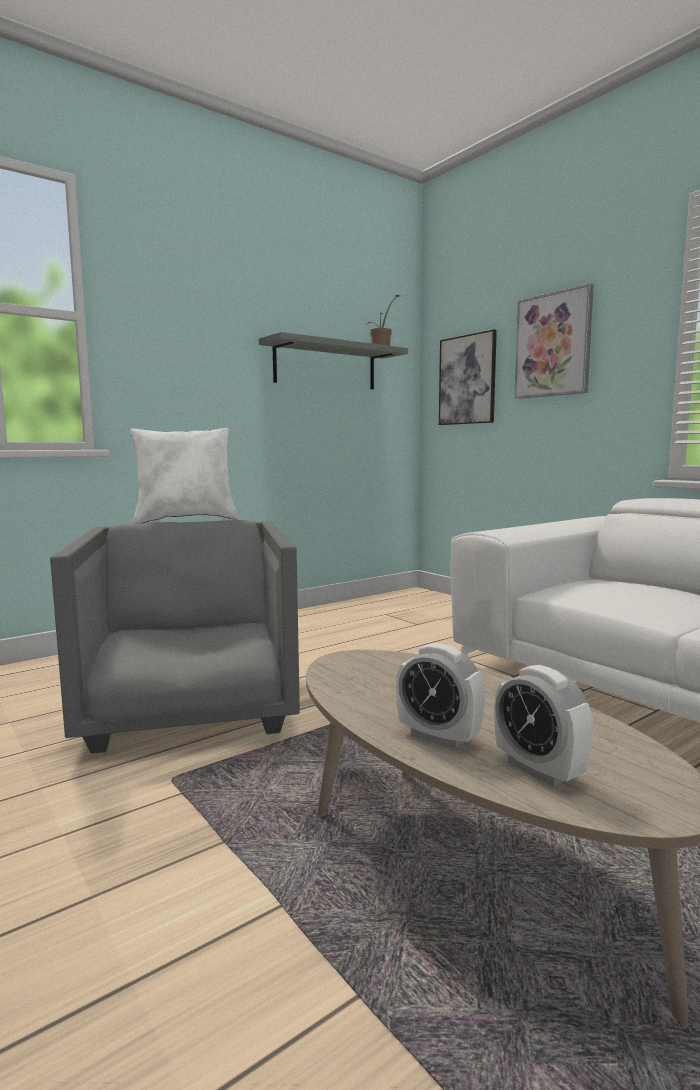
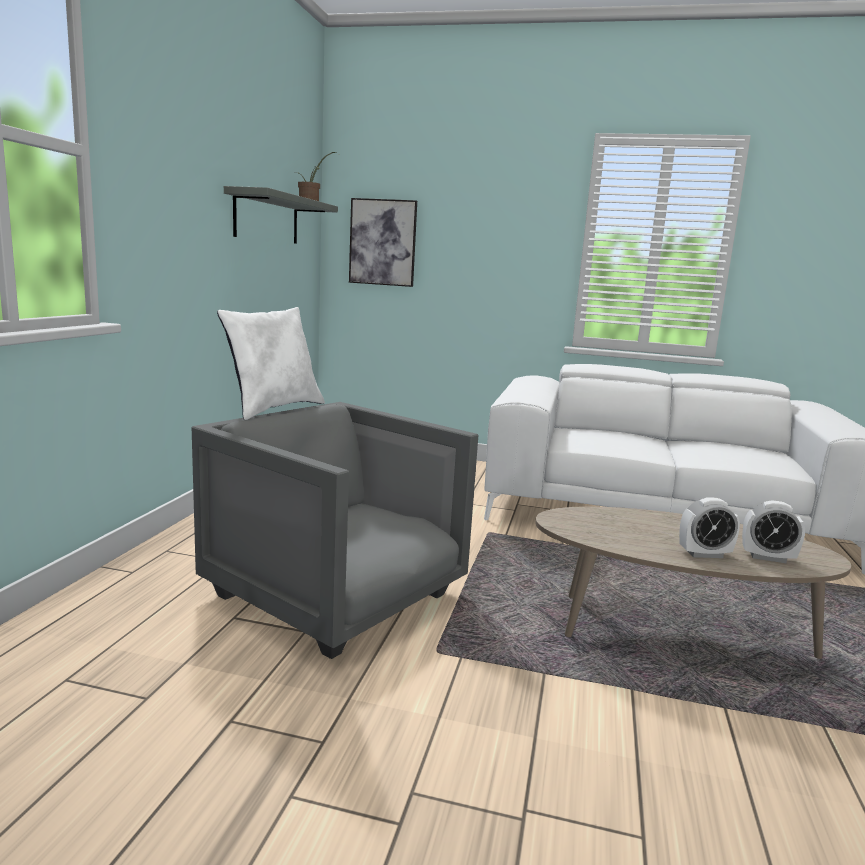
camera: 40 degrees left, 5 degrees up
(553, 345) = (476, 226): picture -> none

